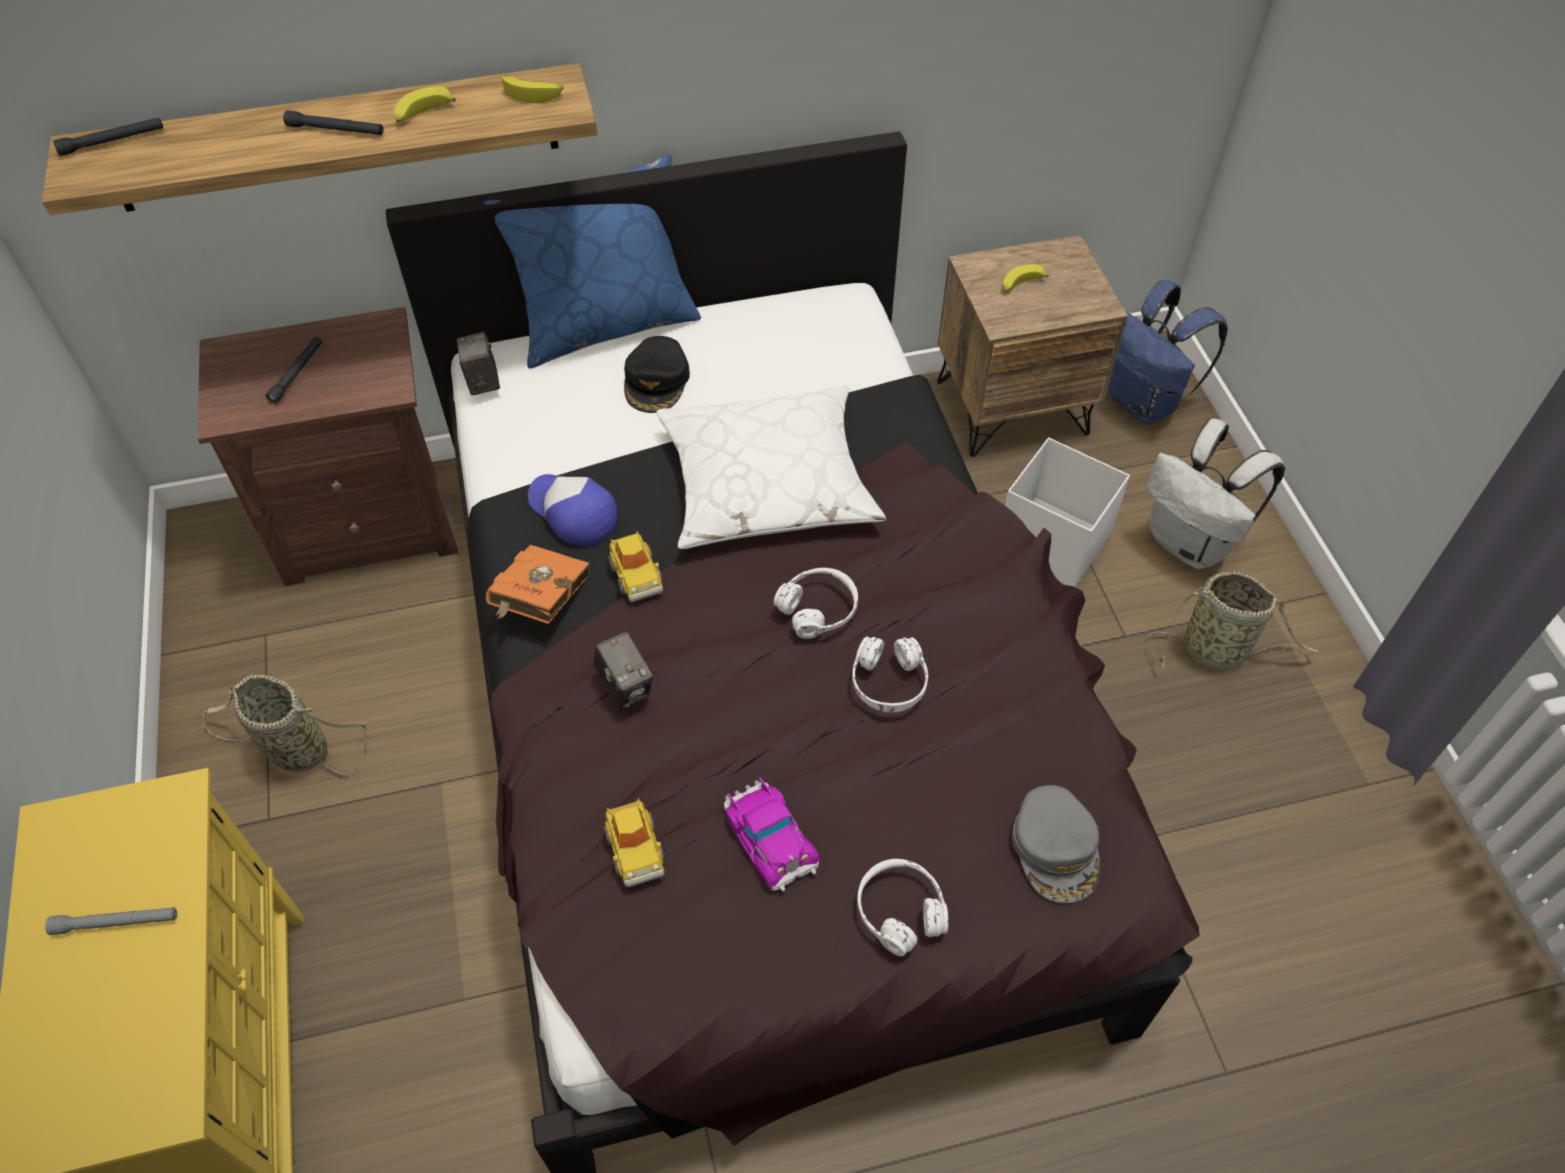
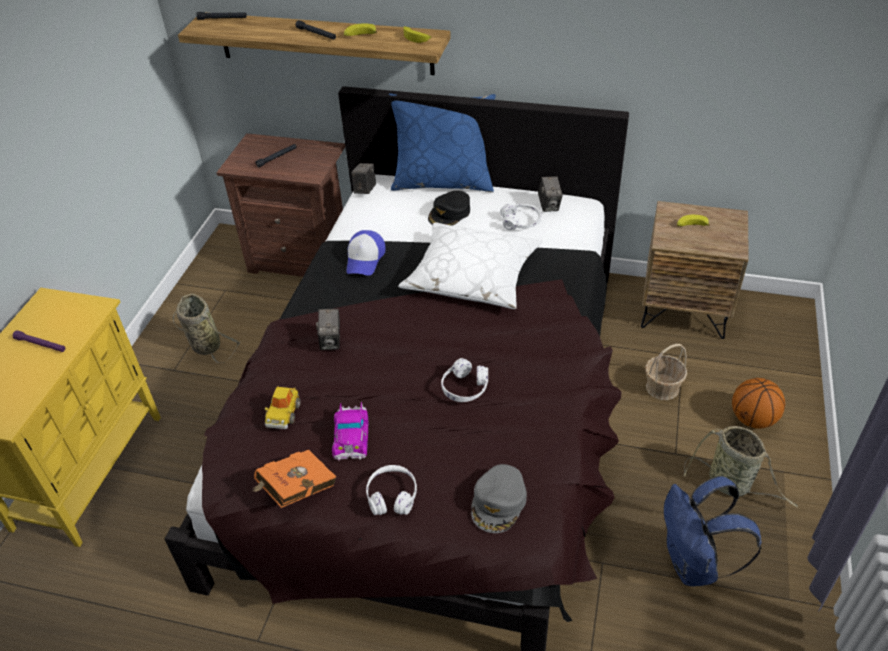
camera: 30 degrees right, 10 degrees down
(116, 923) = (41, 345): grey flashlight -> purple flashlight
(539, 602) = (321, 292): orange book -> orange book (295, 490)
(573, 513) = (365, 259): cap -> cap turned 150 degrees counterclockwise
(636, 575) = (374, 295): toy car -> none
(803, 316) = (549, 205): none -> camera
(818, 609) = (452, 341): white headphones -> white headphones (521, 222)
(1052, 541) = (662, 387): white storage box -> basket
(1144, 402) = (772, 333): blue backpack -> blue backpack (694, 564)
(1191, 543) = (753, 419): white backpack -> basketball

